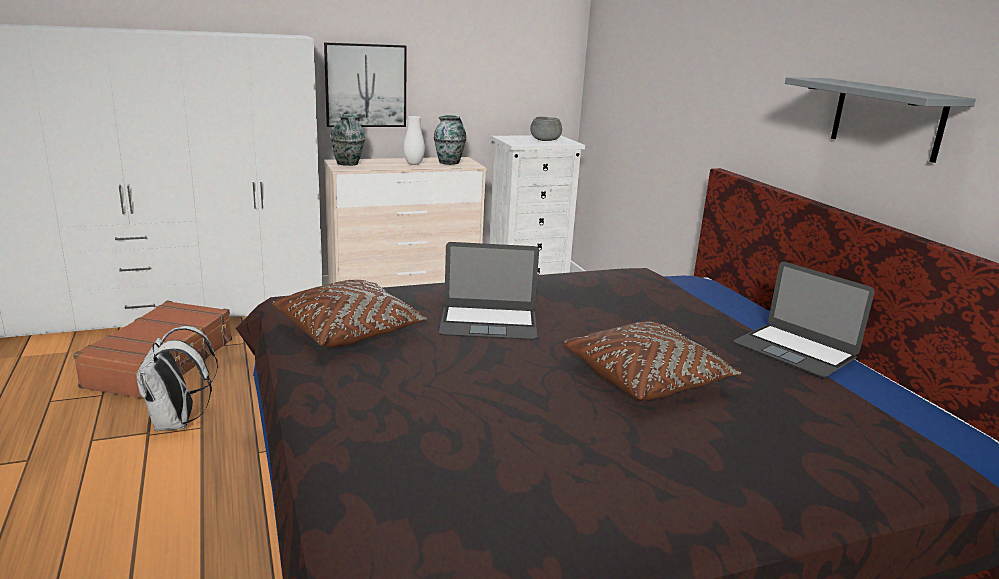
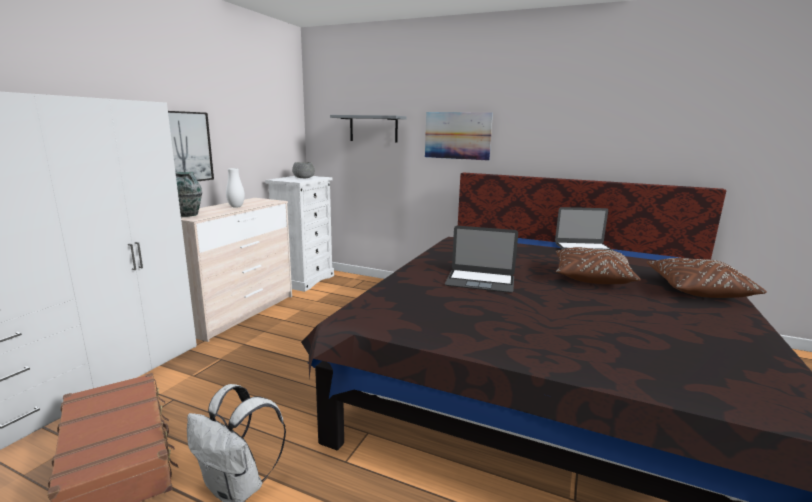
camera: 45 degrees left, 5 degrees down
(349, 331) = (440, 314): brown pillow -> brown pillow (697, 290)
(449, 162) = (256, 202): vase -> none
(488, 323) = (480, 281): laptop -> laptop turned 60 degrees clockwise
(728, 103) = (457, 135): none -> picture
(887, 119) = (575, 130): grey shelf -> grey shelf (373, 128)

